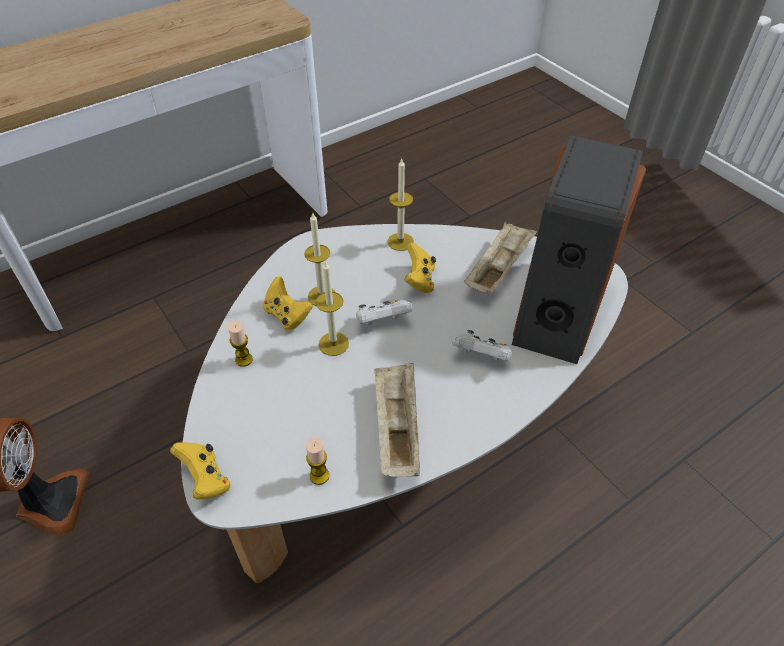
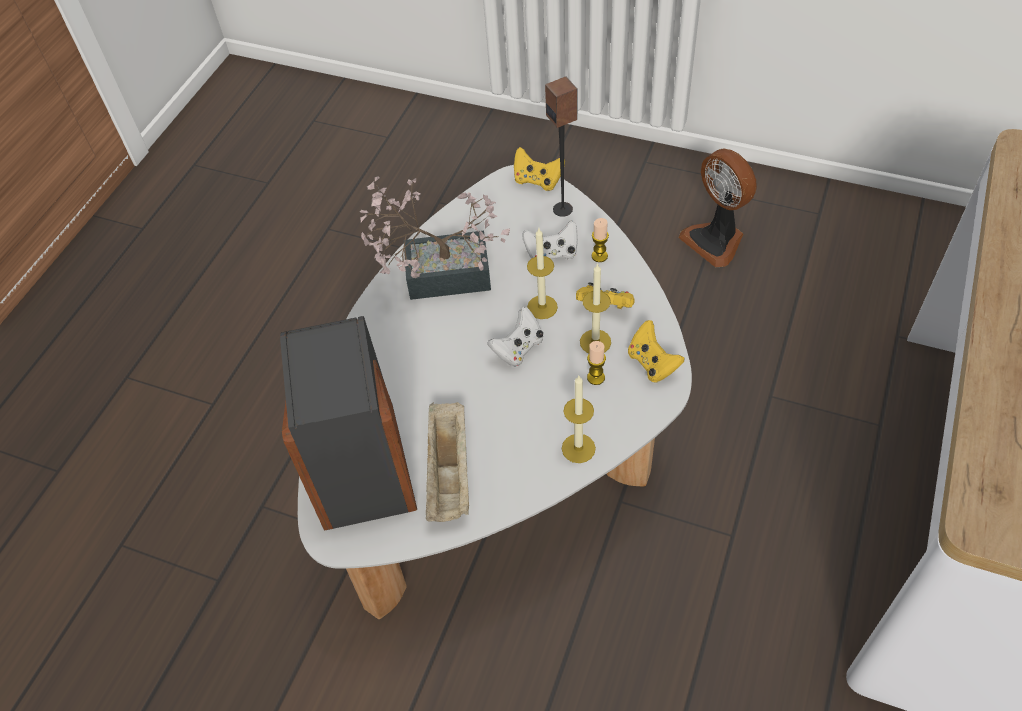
camera: 150 degrees right, 5 degrees up
(220, 427) = (563, 209): none -> speaker
(319, 475) = (466, 220): candle -> candle (596, 377)
(396, 428) = (437, 275): beige tray -> potted plant
(420, 280) = (520, 412): yellow game controller -> yellow game controller (652, 363)
(481, 357) = (408, 367): white game controller -> white game controller (552, 254)

